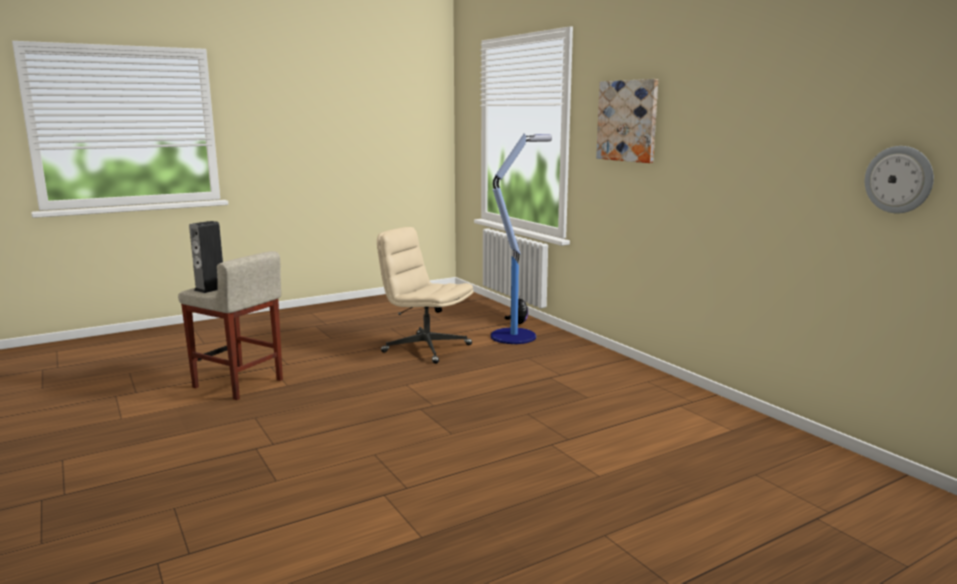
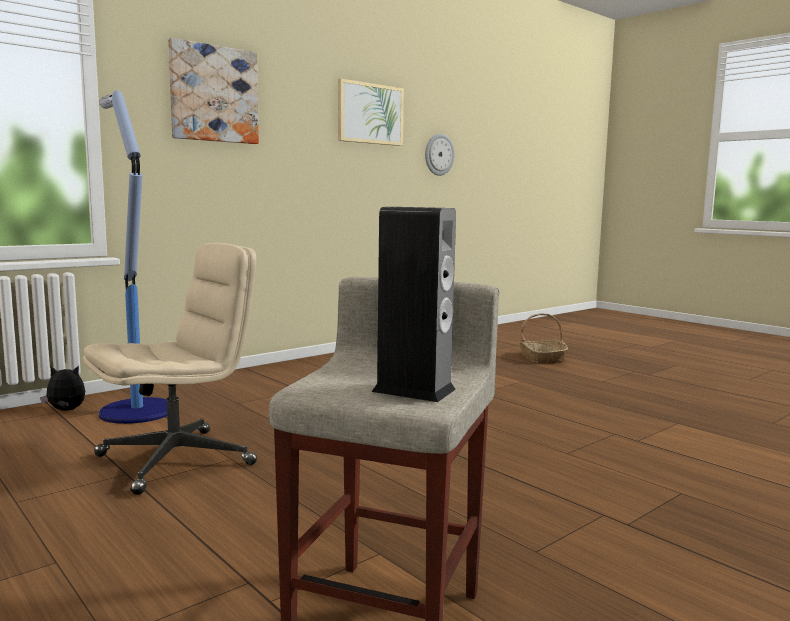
camera: 100 degrees left, 5 degrees down
(426, 348) = (177, 459): beige office chair -> beige office chair turned 150 degrees counterclockwise
(738, 516) = (541, 358): none -> basket
(778, 124) = (370, 114): none -> picture

